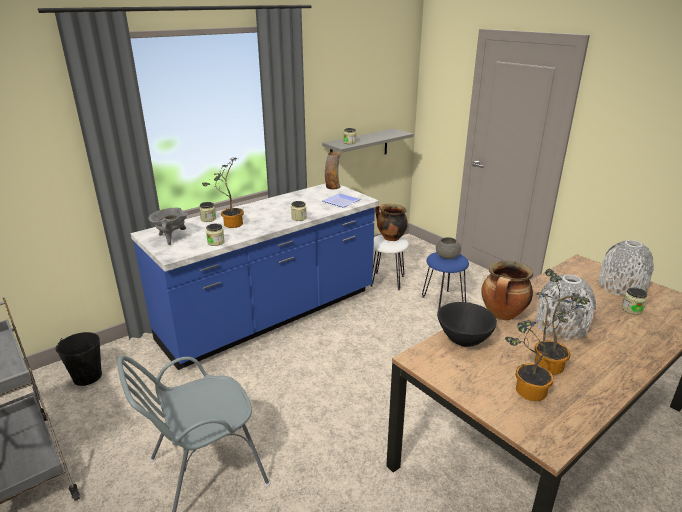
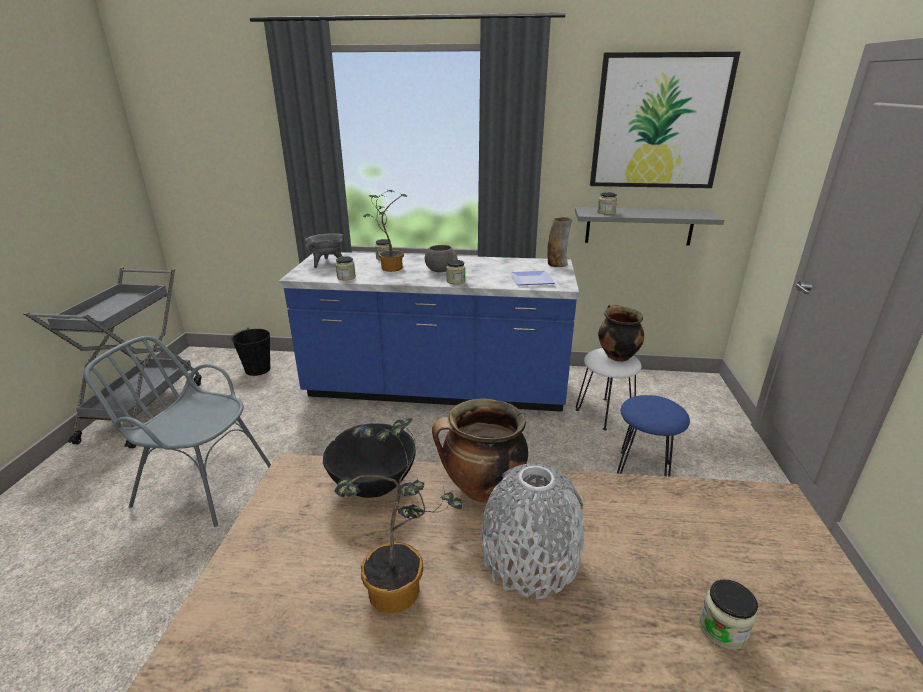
camera: 45 degrees right, 0 degrees up
(362, 75) = (659, 122): none -> picture
(446, 256) = (654, 406): grey bowl -> grey bowl (440, 270)
(526, 392) = (300, 595): potted plant -> none
(621, 286) = (785, 581): grey vase -> none

